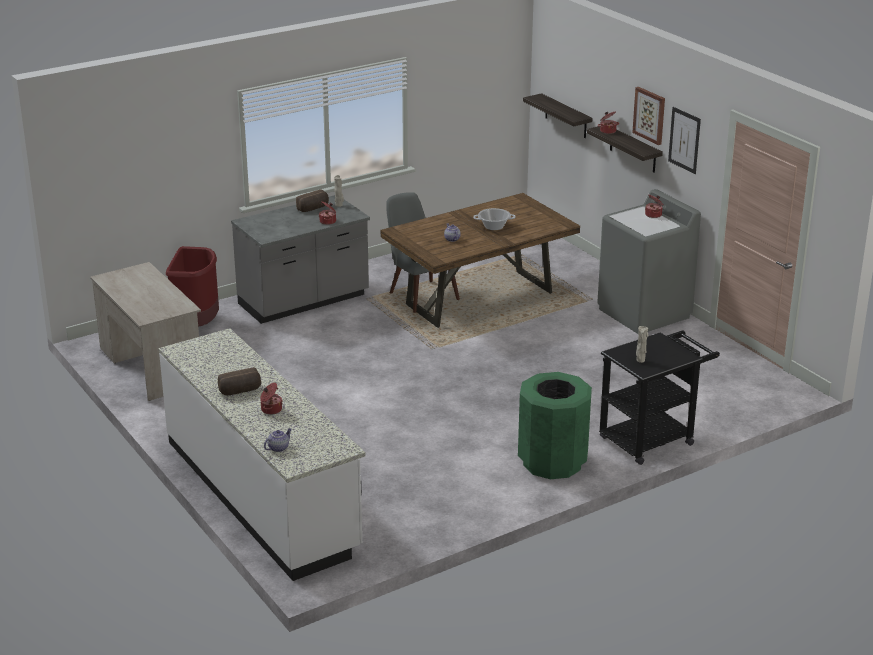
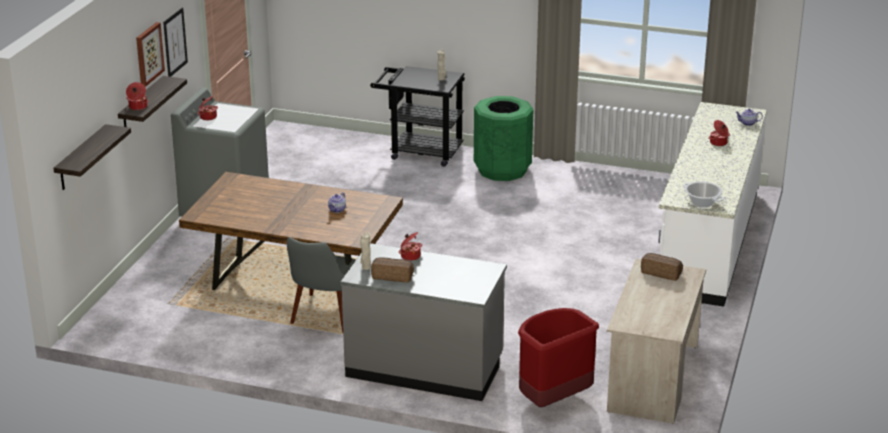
camera: 130 degrees left, 0 degrees up
(240, 391) = (721, 161): bread -> bread (661, 273)
(494, 226) = (281, 203): cooking pot -> cooking pot (702, 203)

